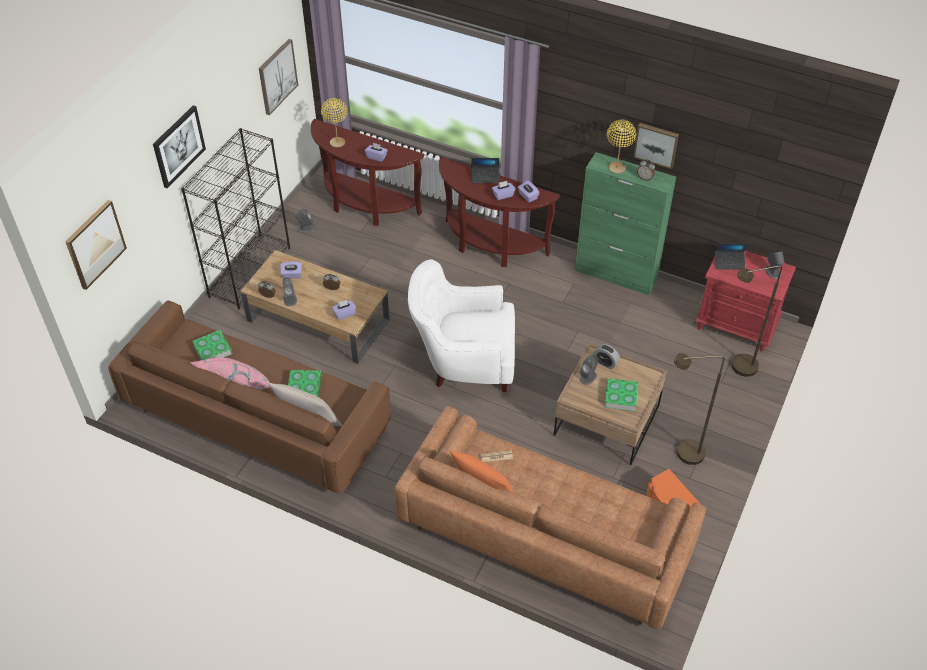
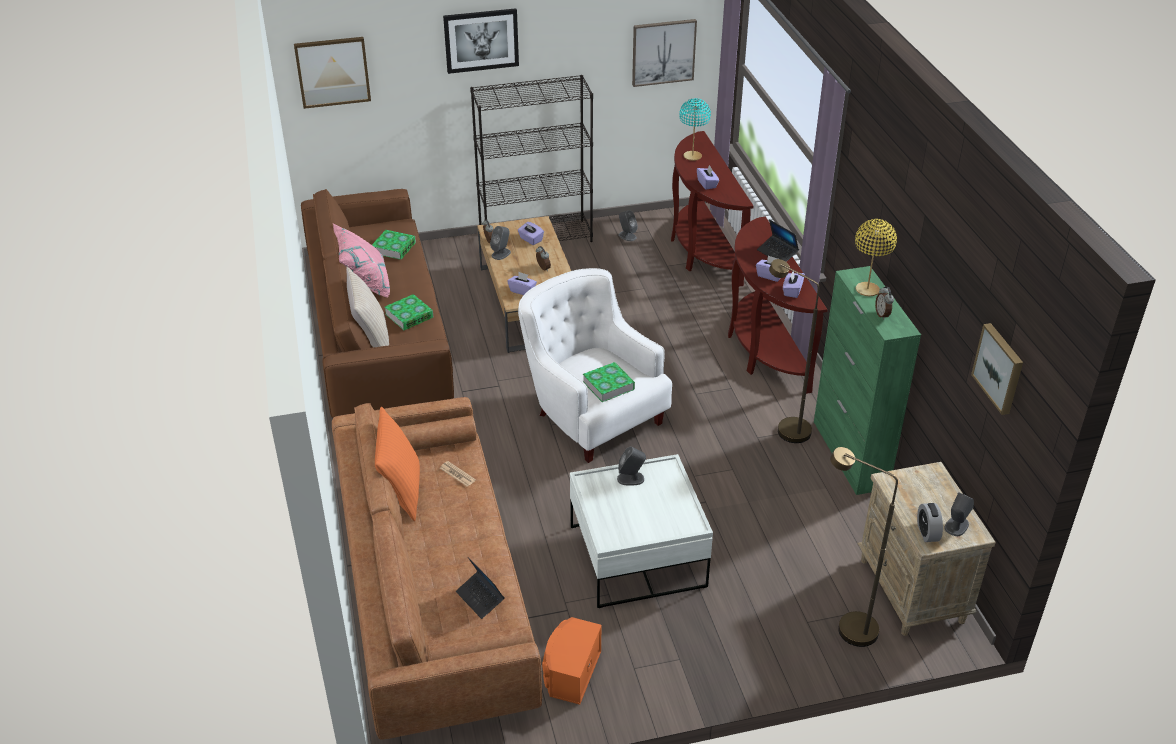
camera: 50 degrees right, 10 degrees down
(337, 142) = (692, 156): yellow table lamp -> turquoise table lamp
(605, 363) = (666, 481): alarm clock -> alarm clock (927, 532)
(606, 420) = (637, 556): brown coffee table -> white coffee table
(621, 397) = (632, 517): book -> book (608, 385)
(656, 144) = (916, 278): picture -> picture (999, 368)
(683, 454) = (661, 644): brown floor lamp -> brown floor lamp (785, 428)
(729, 263) = (918, 483): laptop -> laptop (480, 598)
(737, 325) = (912, 591): red nightstand -> beige nightstand

